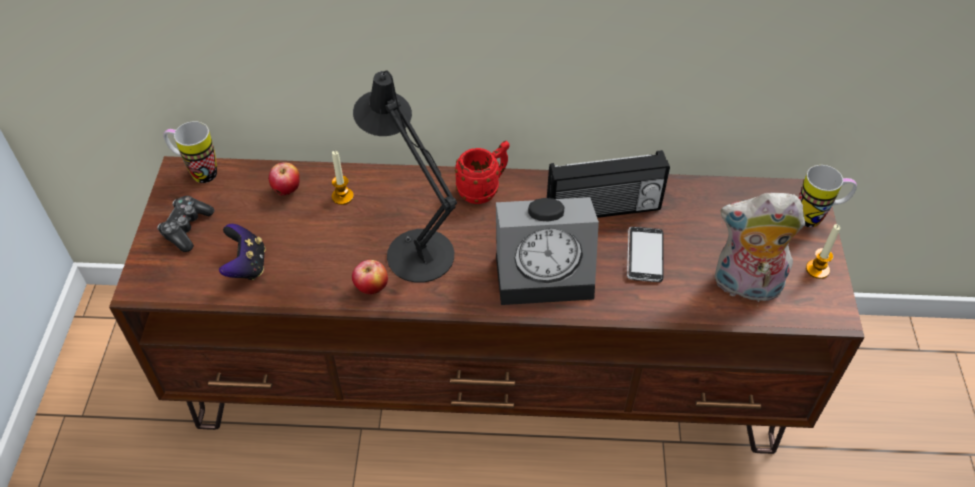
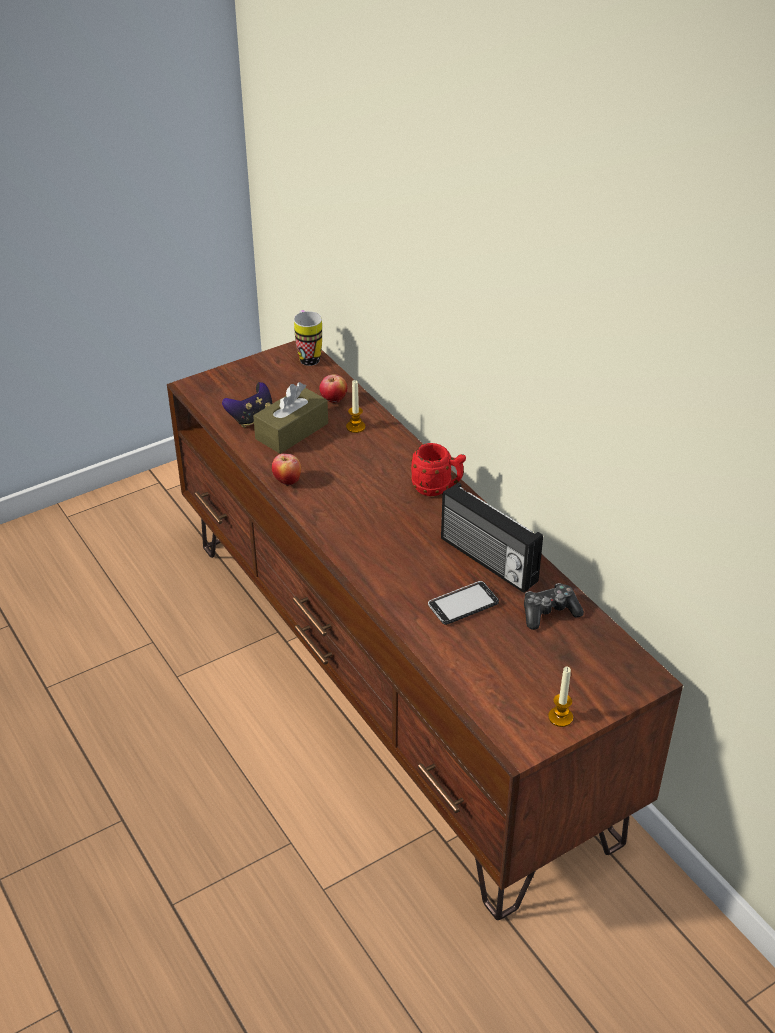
camera: 55 degrees right, 10 degrees down
(187, 228) = (256, 378): game controller -> game controller (549, 612)
(300, 245) = (292, 431): none -> brown tissue box
(414, 248) = (343, 483): black table lamp -> none
(546, 272) = (389, 558): alarm clock -> none
(745, 286) = (491, 677): plush toy -> none
(816, 218) = (624, 695): mug -> none

